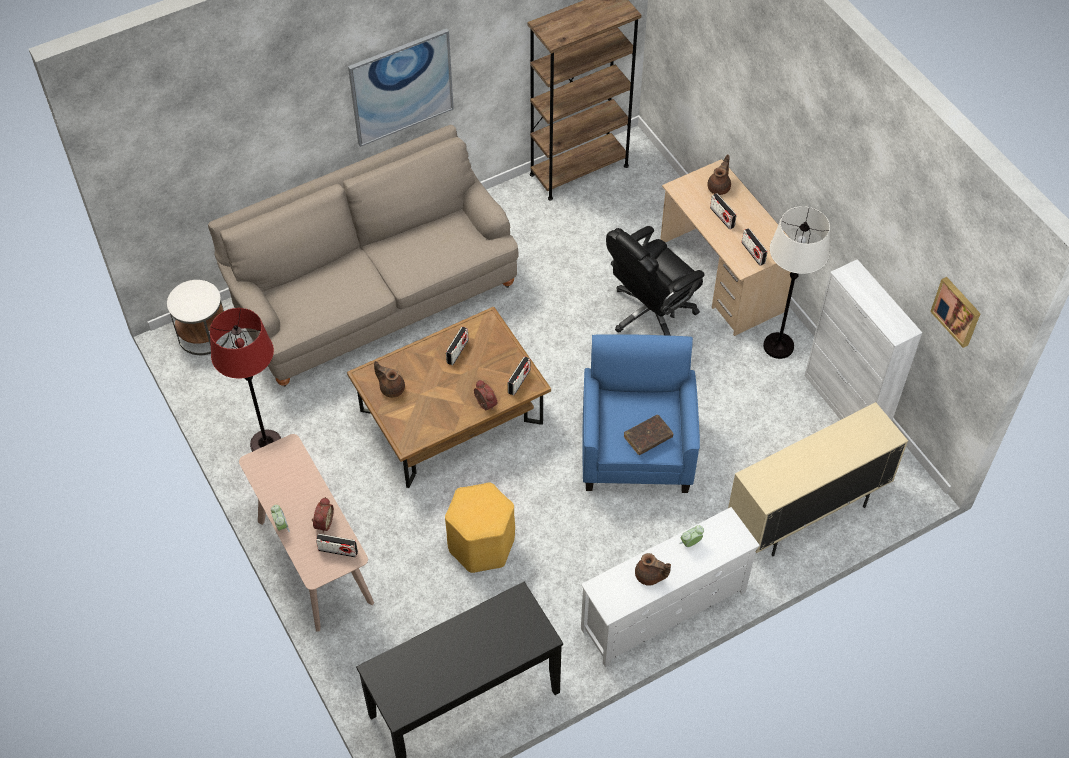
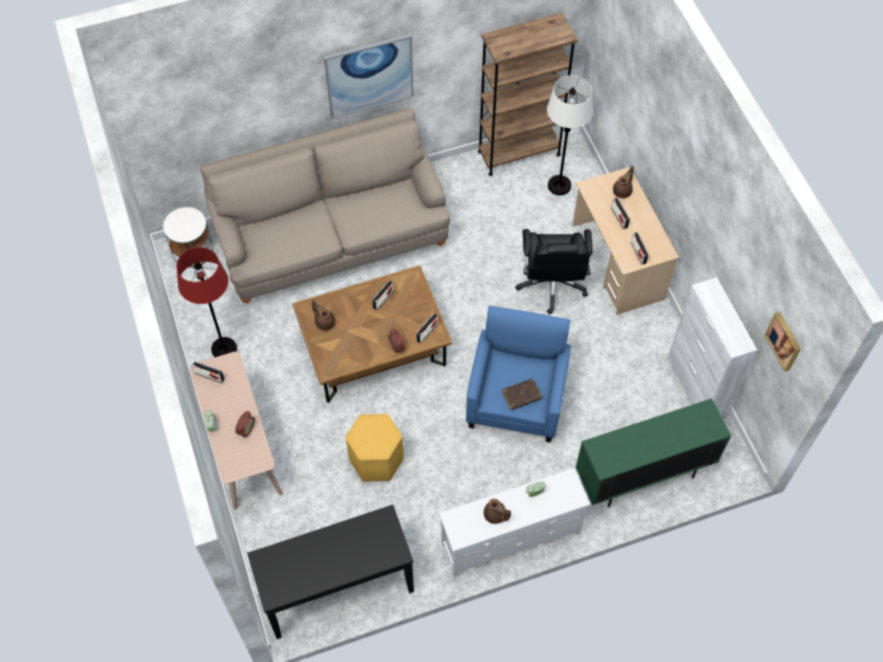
camera: 10 degrees right, 5 degrees up
(338, 550) = (252, 454): radio -> radio (209, 376)
(650, 313) = (552, 285): black office chair -> black office chair turned 60 degrees counterclockwise
(778, 346) = (651, 329): white floor lamp -> white floor lamp (559, 185)
(805, 514) = (642, 476): beige cabinet -> green cabinet

